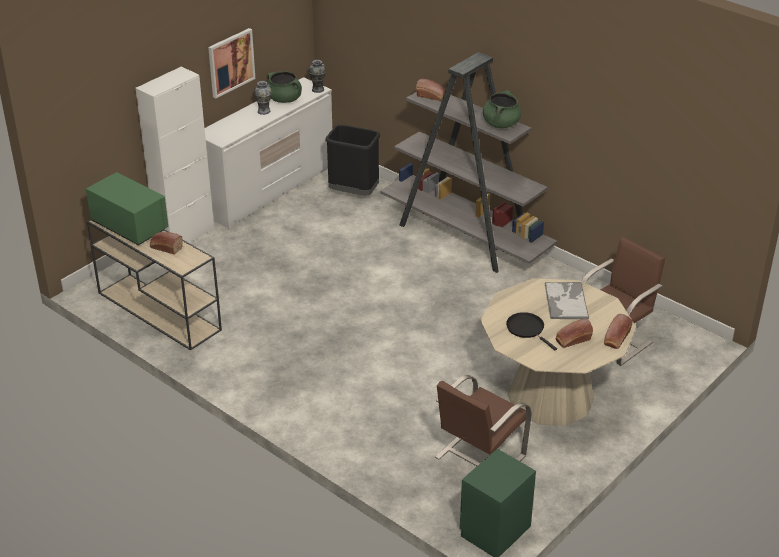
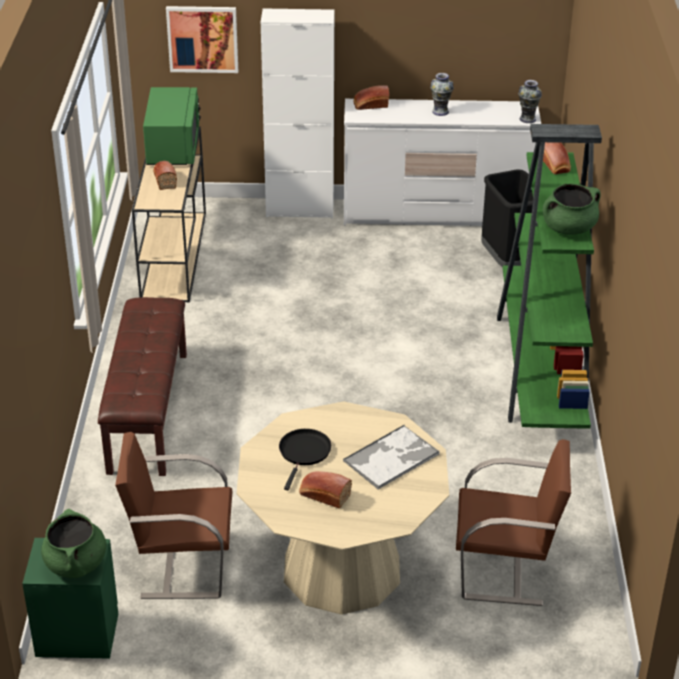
camera: 50 degrees right, 0 degrees up
(231, 62) = (419, 36): picture -> picture (202, 38)
(284, 99) = (479, 112): green cooking pot -> green cooking pot (76, 564)
(314, 402) = (147, 411): none -> brown bench
(466, 237) = (541, 370): grey bookcase -> green bookcase
(616, 338) = (367, 528): bread -> bread (370, 105)

